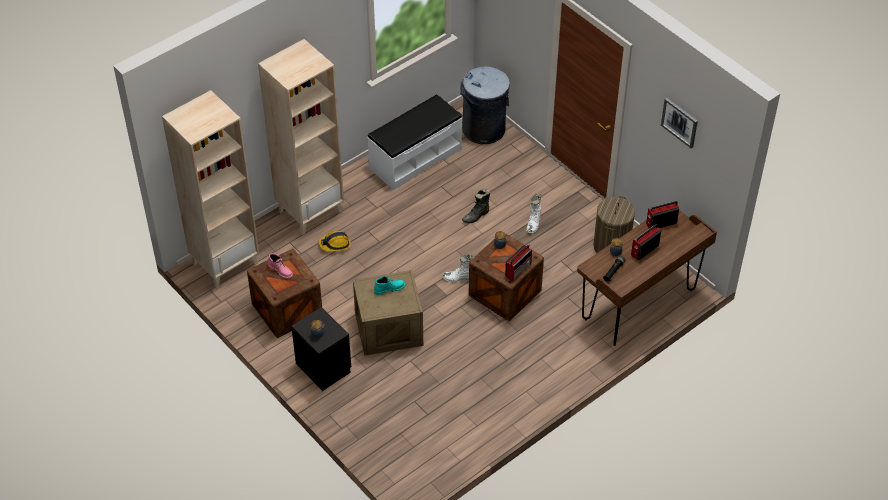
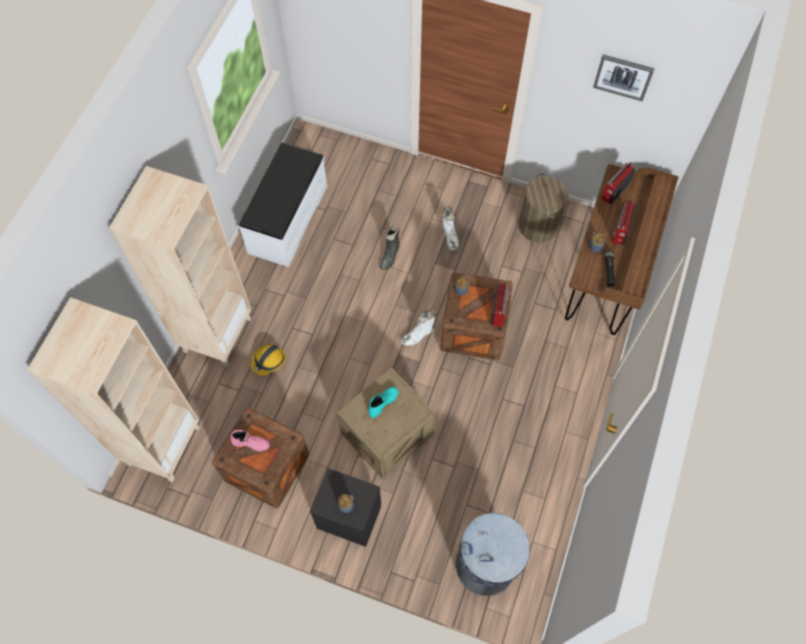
camera: 30 degrees left, 15 degrees up
(484, 130) = (335, 155): grey trash can -> grey trash can (486, 565)

